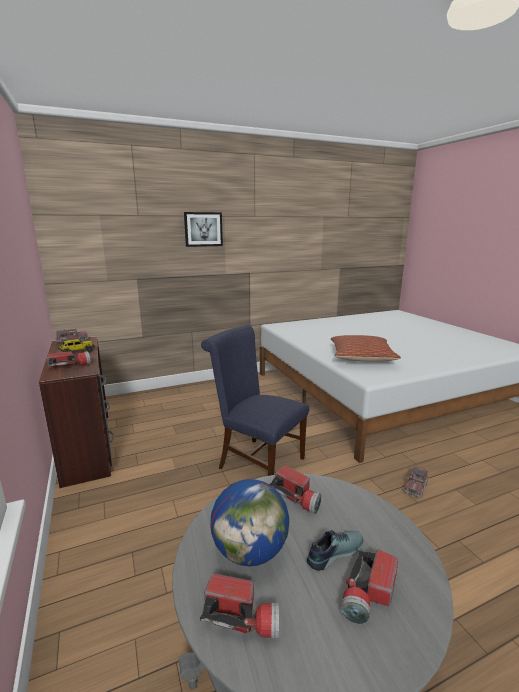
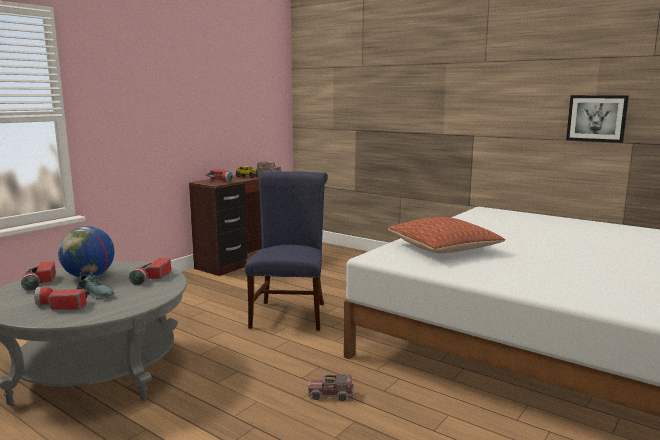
camera: 60 degrees right, 5 degrees down
(203, 229) = (420, 79): picture -> picture (596, 118)

